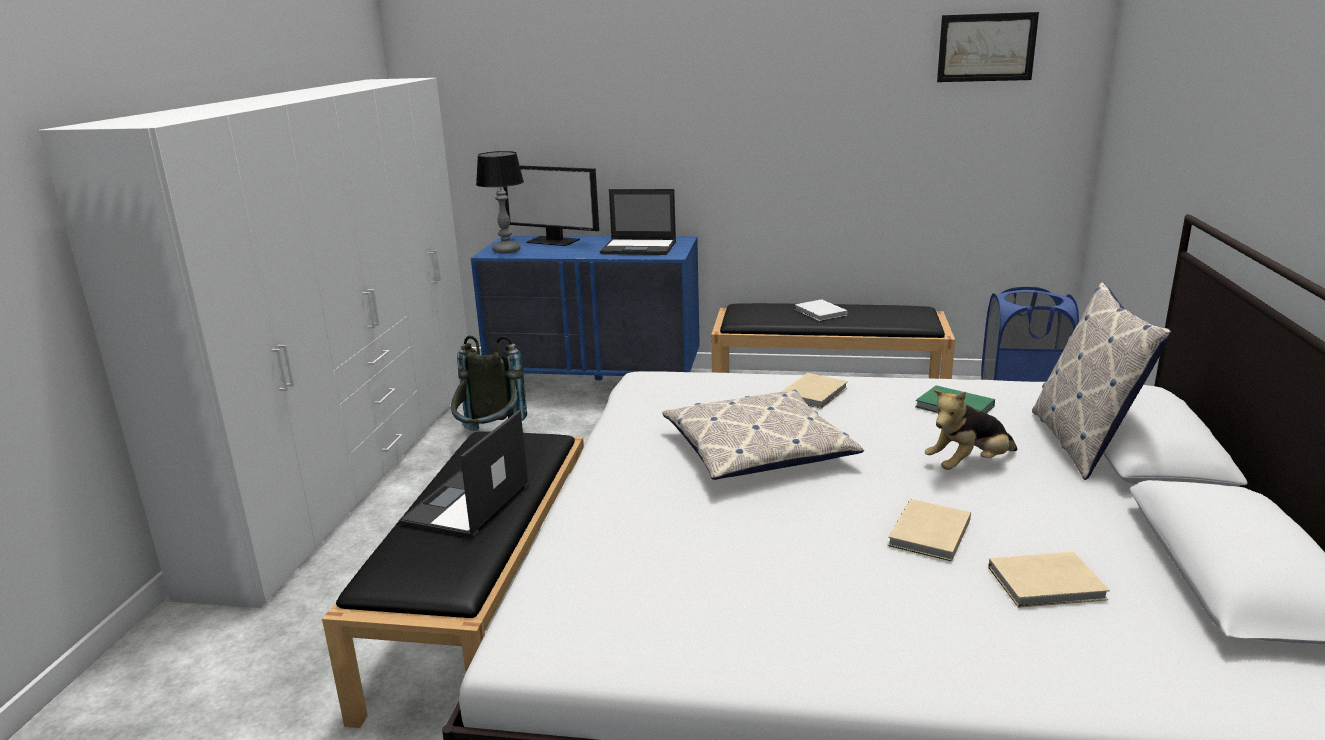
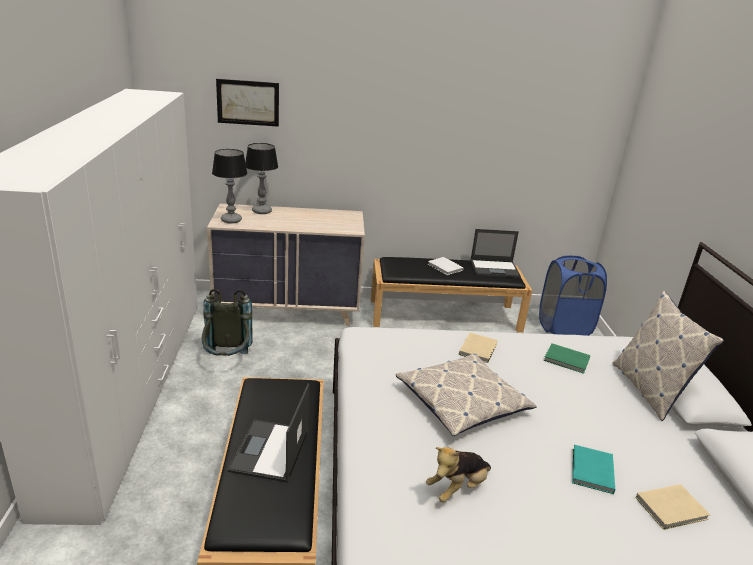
camera: 15 degrees left, 5 degrees up
(554, 241) = (262, 211): monitor -> table lamp
(597, 383) = (288, 309): blue dresser -> beige dresser
(639, 248) = (328, 221): laptop -> laptop (495, 269)
(927, 534) = (591, 471): beige book -> turquoise book
(969, 465) = (593, 411): plush toy -> plush toy (457, 488)
(986, 47) = (561, 102): picture -> picture (248, 102)

